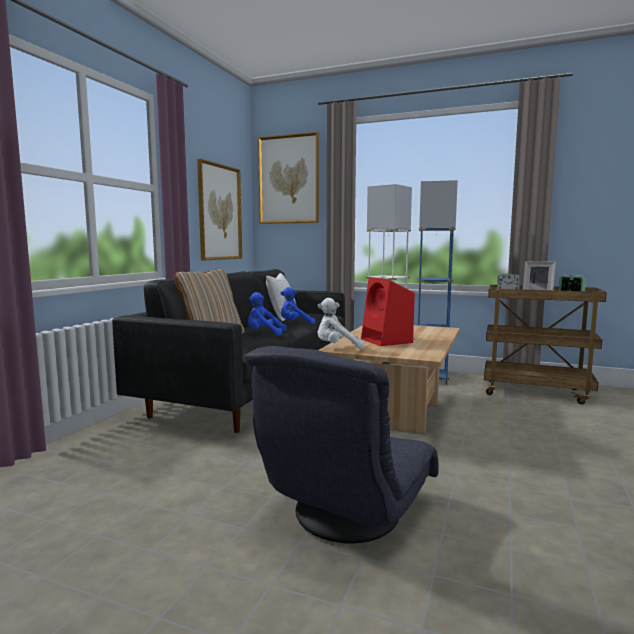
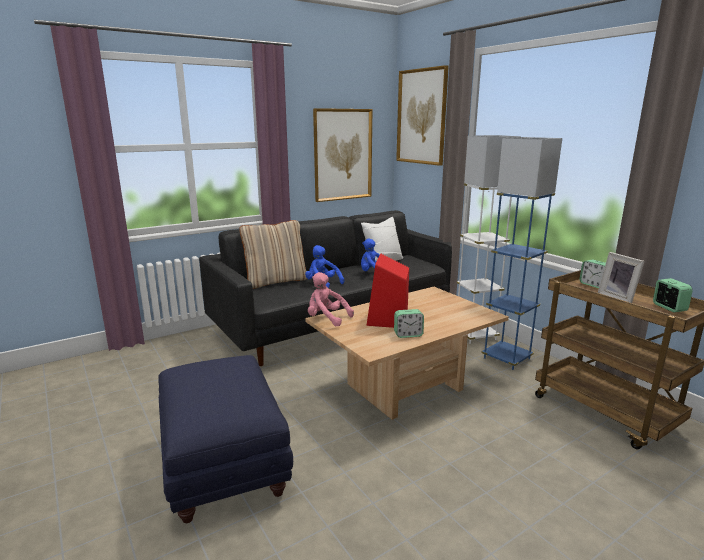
camera: 35 degrees right, 10 degrees up
(337, 348) = (326, 319): white plush toy -> pink plush toy
(344, 513) = (223, 464): grey armchair -> blue ottoman
(425, 345) = (408, 334): none -> alarm clock

